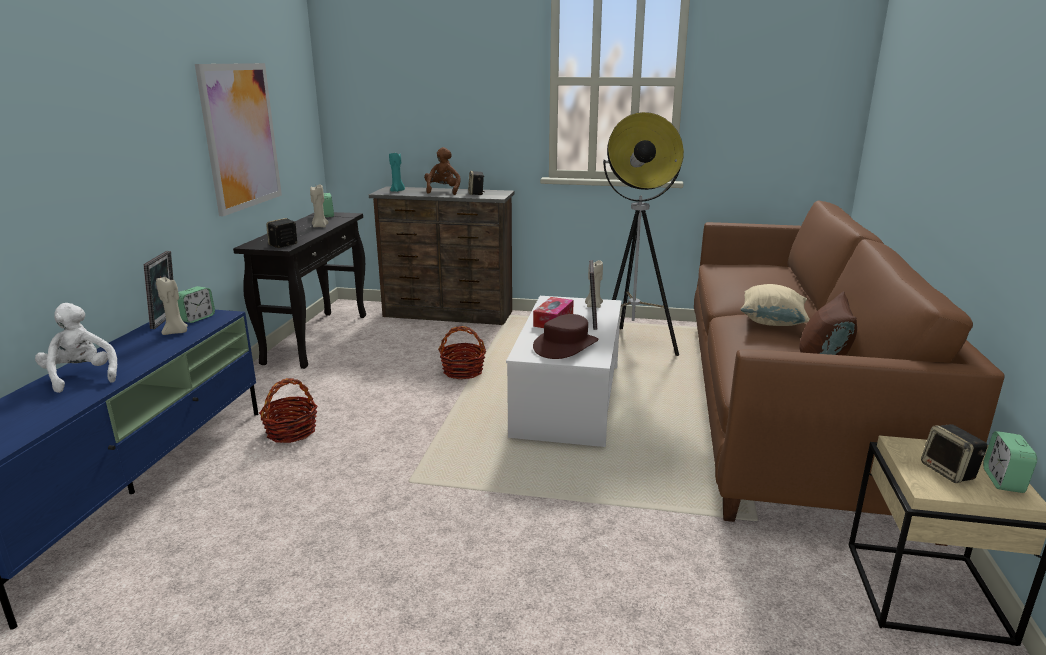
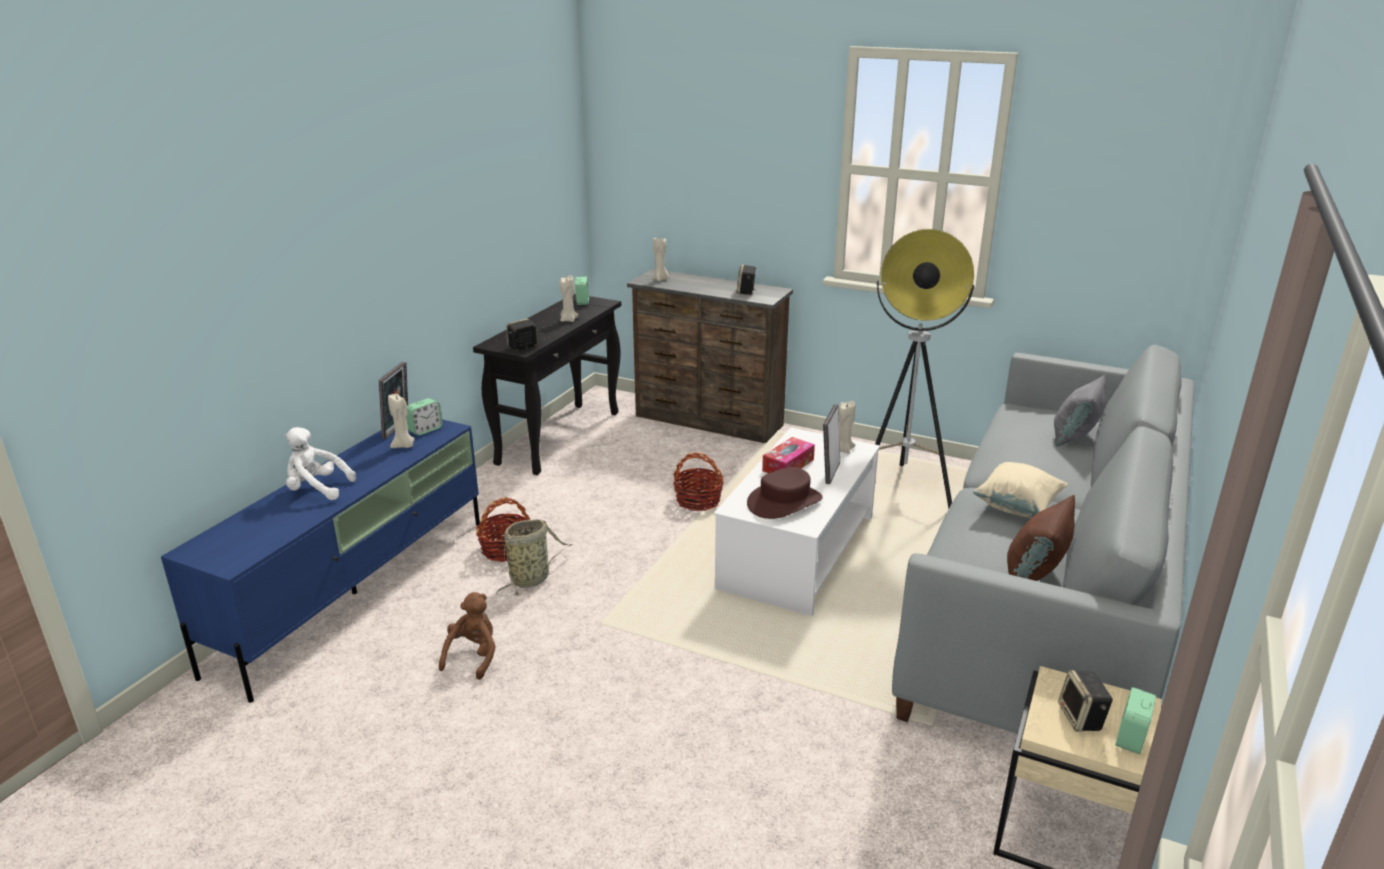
camera: 15 degrees right, 5 degrees up
(81, 377) = (317, 489): white plush toy -> white plush toy turned 60 degrees counterclockwise
(241, 136) = (490, 228): picture -> none
(326, 453) = (532, 578): none -> basket
(397, 191) = (660, 279): turquoise candle -> beige candle
(443, 191) = (710, 284): brown plush toy -> brown plush toy (473, 656)
(775, 276) = (1074, 437): none -> grey pillow
(786, 405) = (1047, 596): brown sofa -> grey sofa

